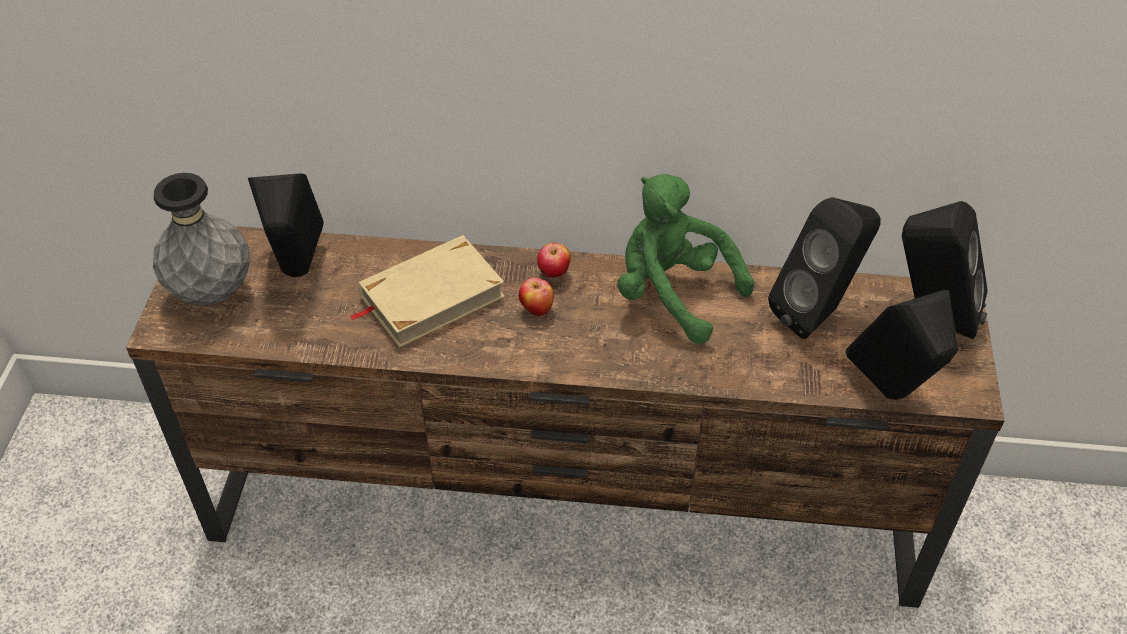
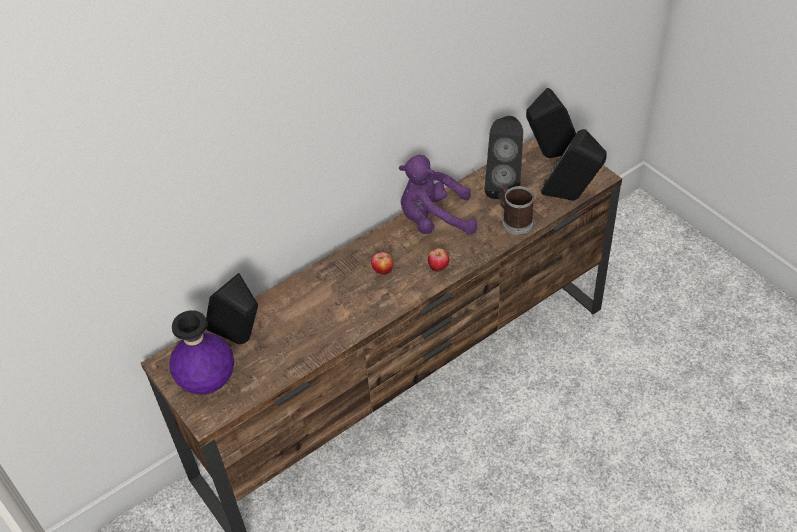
camera: 40 degrees left, 0 degrees up
(212, 292) = (208, 382): grey vase -> purple vase
(431, 296) = (325, 301): beige book -> none
(554, 274) = (370, 250): apple -> apple (438, 268)
(672, 293) = (434, 220): green plush toy -> purple plush toy
(775, 368) = (514, 221): none -> mug

